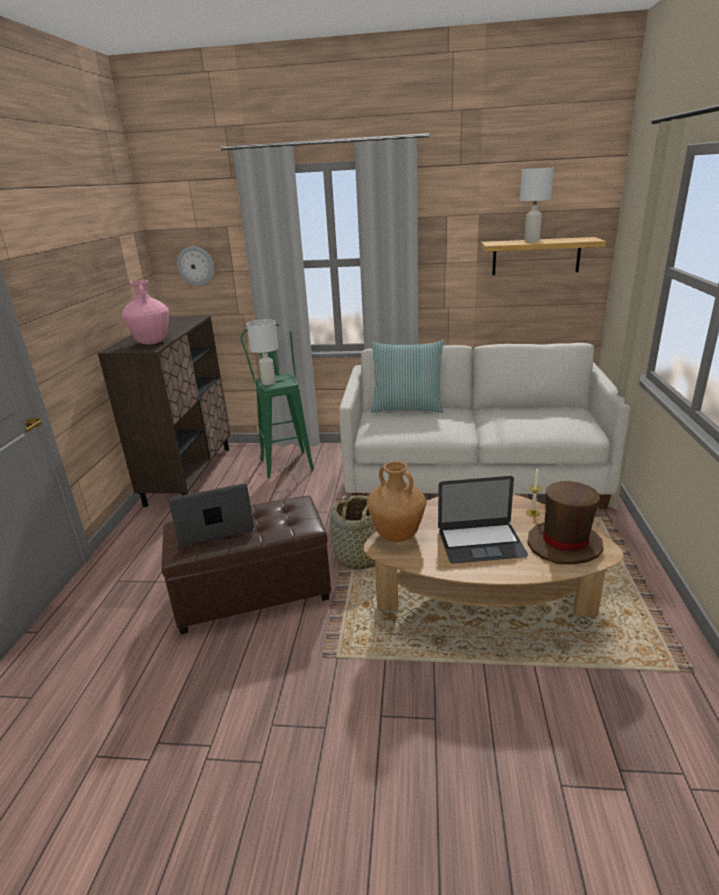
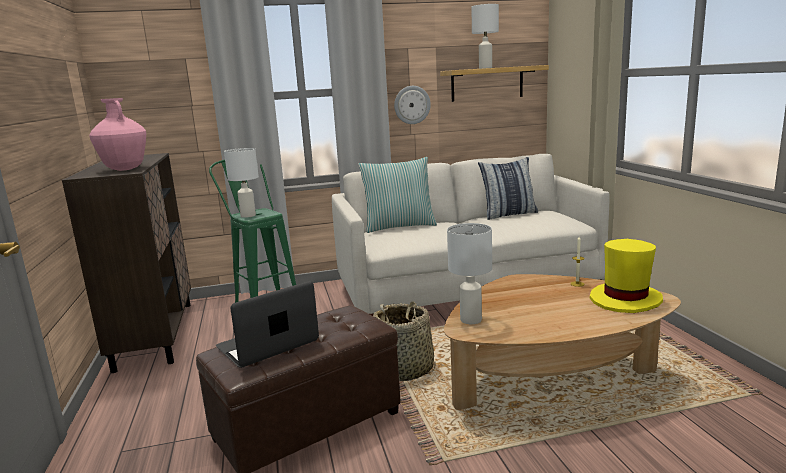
camera: 20 degrees left, 10 degrees down
(196, 266) = (149, 101): wall clock -> wall clock (412, 105)
(397, 535) = (471, 319): brown vase -> white table lamp
(481, 543) = (554, 311): laptop -> none
(526, 408) = (508, 214): none -> pillow
(564, 544) = (625, 299): brown hat -> yellow hat

